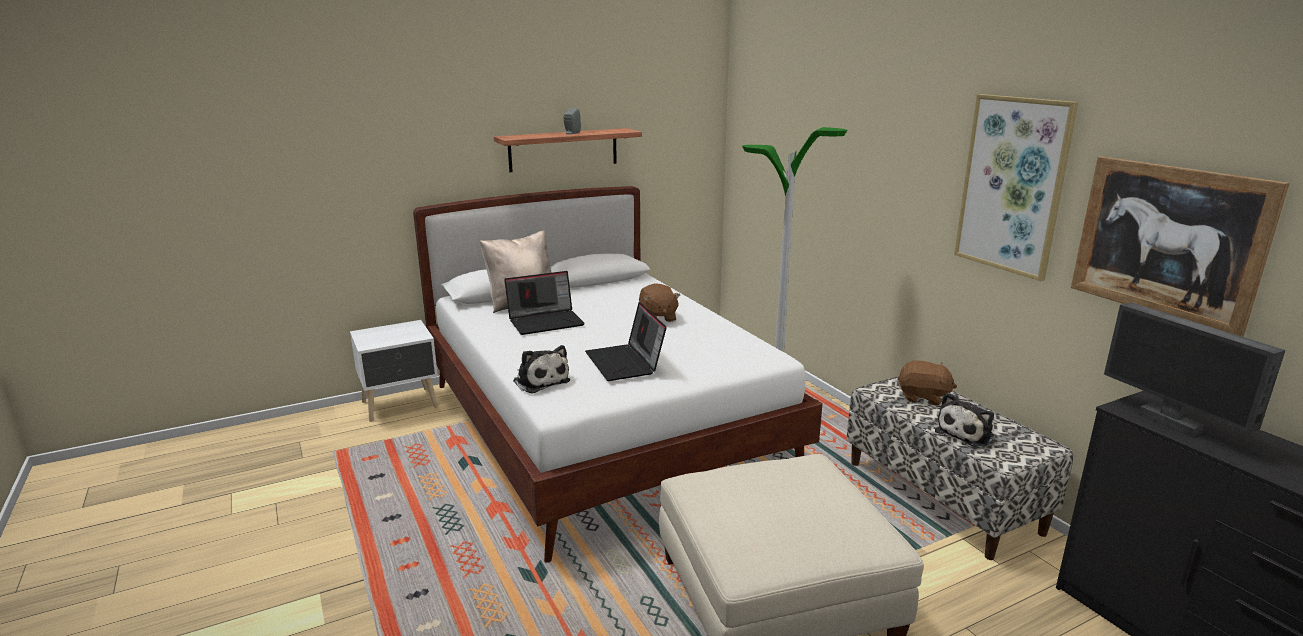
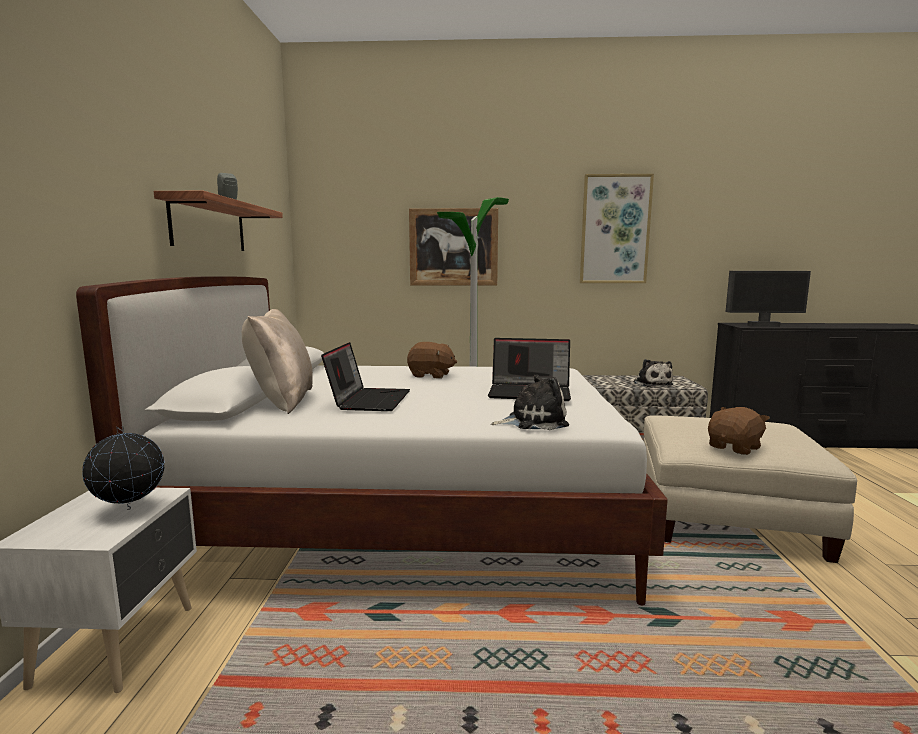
camera: 60 degrees left, 10 degrees down
(399, 337) = (130, 509): none -> globe
(923, 397) = (596, 380): brown plush toy -> brown plush toy (735, 447)
(1168, 241) = (712, 243): picture -> picture (453, 247)

